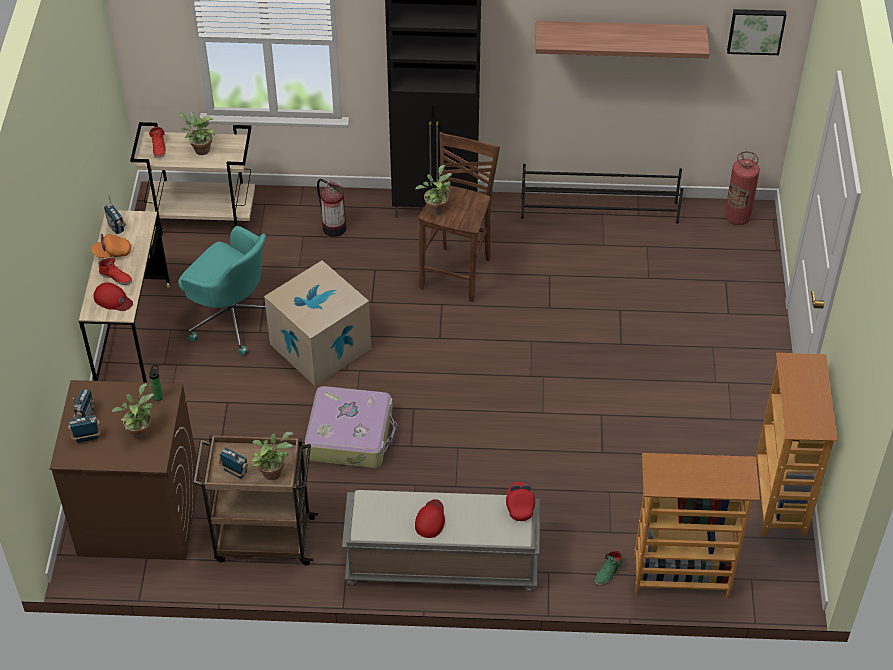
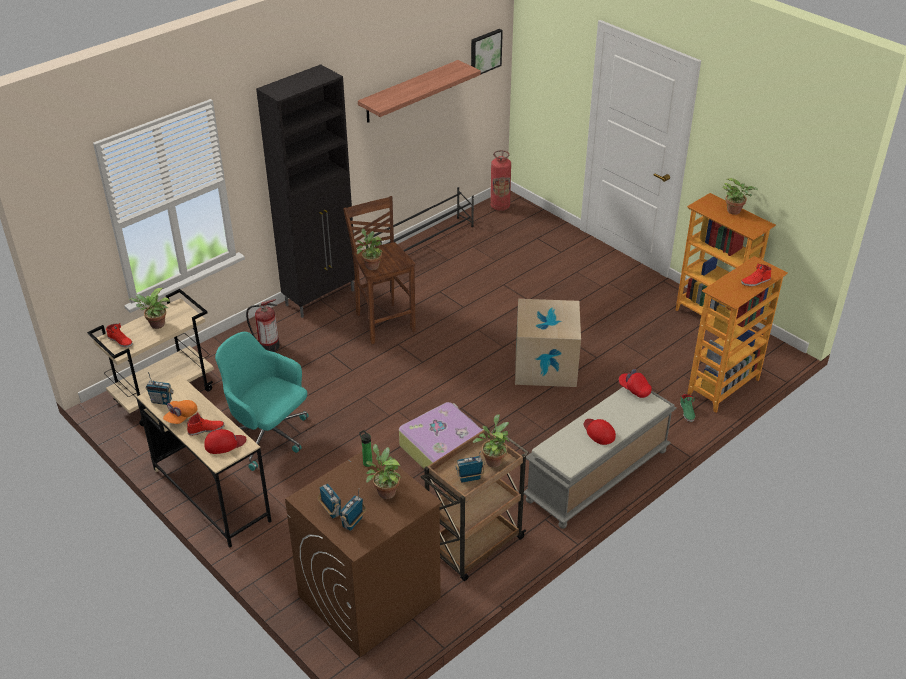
camera: 45 degrees left, 10 degrees down
(232, 317) = (268, 437): turquoise office chair -> turquoise office chair turned 135 degrees counterclockwise
(320, 346) = (353, 414): cardboard box -> cardboard box (545, 365)
(710, 484) = (756, 281): none -> red shoe
(818, 394) = (735, 211): none -> potted plant

